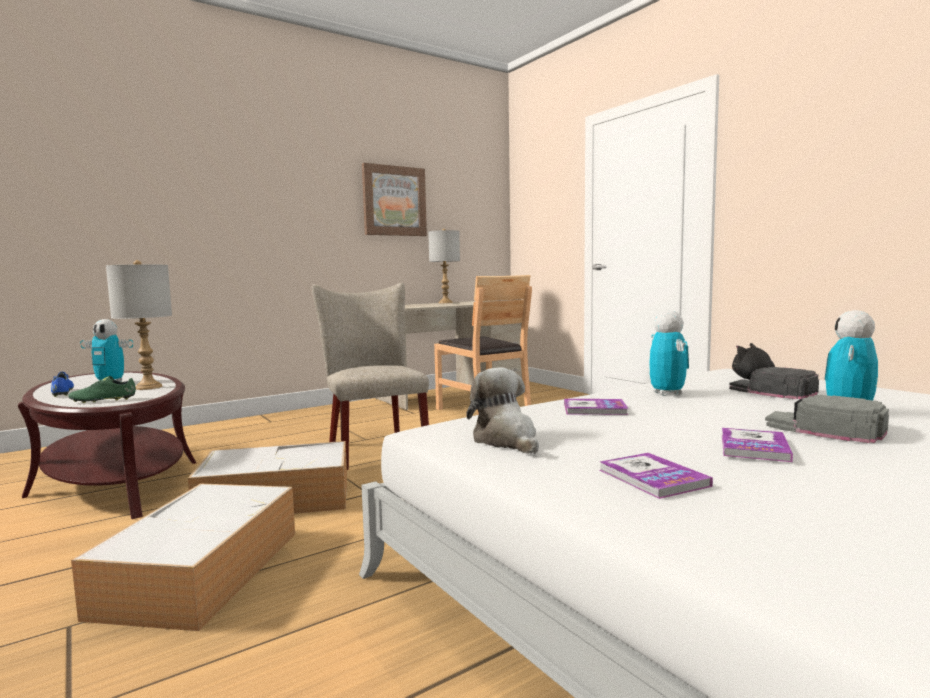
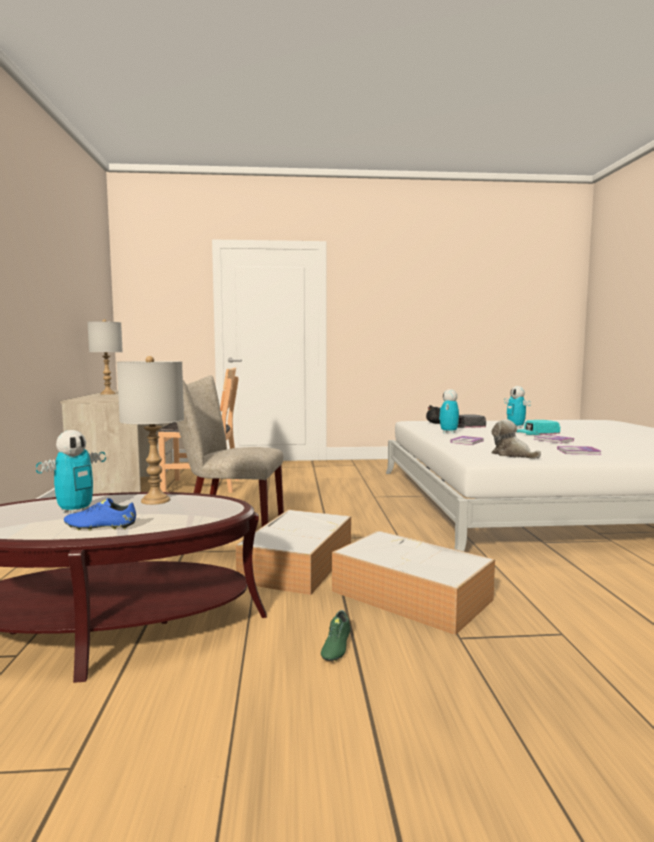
camera: 60 degrees left, 0 degrees up
(103, 400) = (202, 512): green shoe -> green shoe (336, 647)
(394, 201) = (62, 286): picture -> none
(506, 440) = (512, 455): plush toy -> plush toy turned 45 degrees clockwise
(667, 393) = (448, 432): toy robot -> toy robot turned 90 degrees counterclockwise
(824, 428) = (537, 432): grey cap -> turquoise cap

